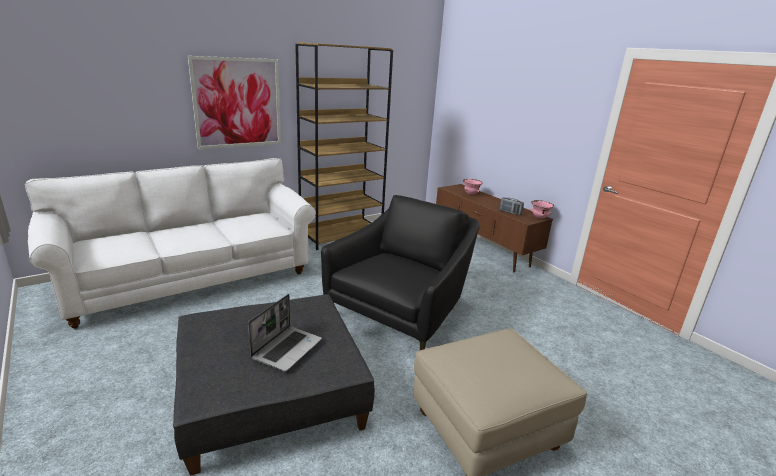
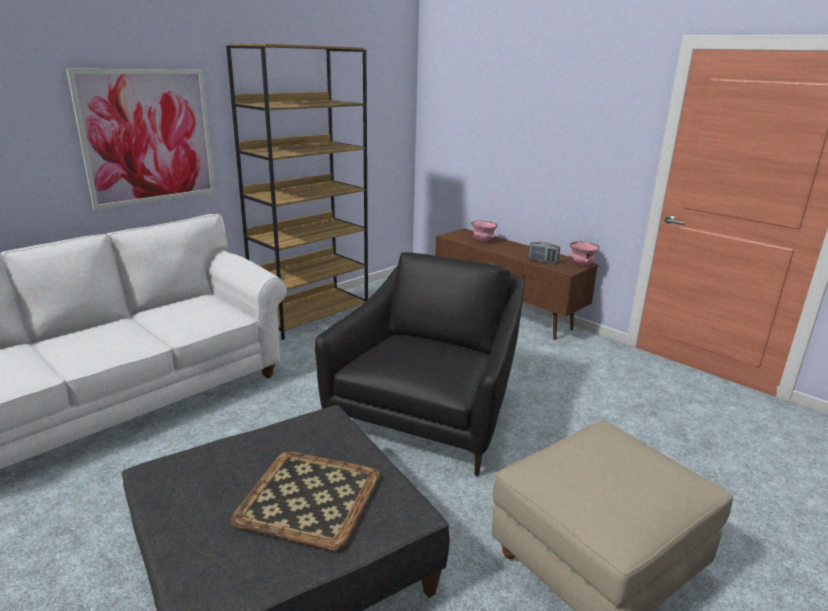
camera: 10 degrees left, 0 degrees up
(287, 348) = (308, 496): laptop -> tray

